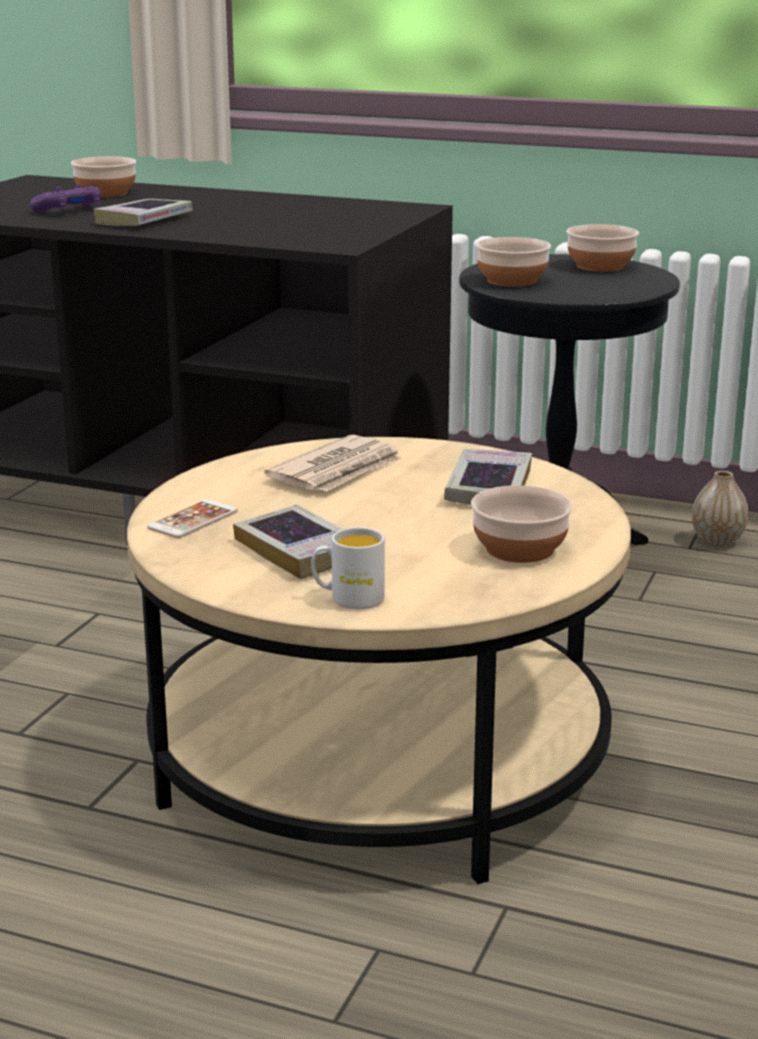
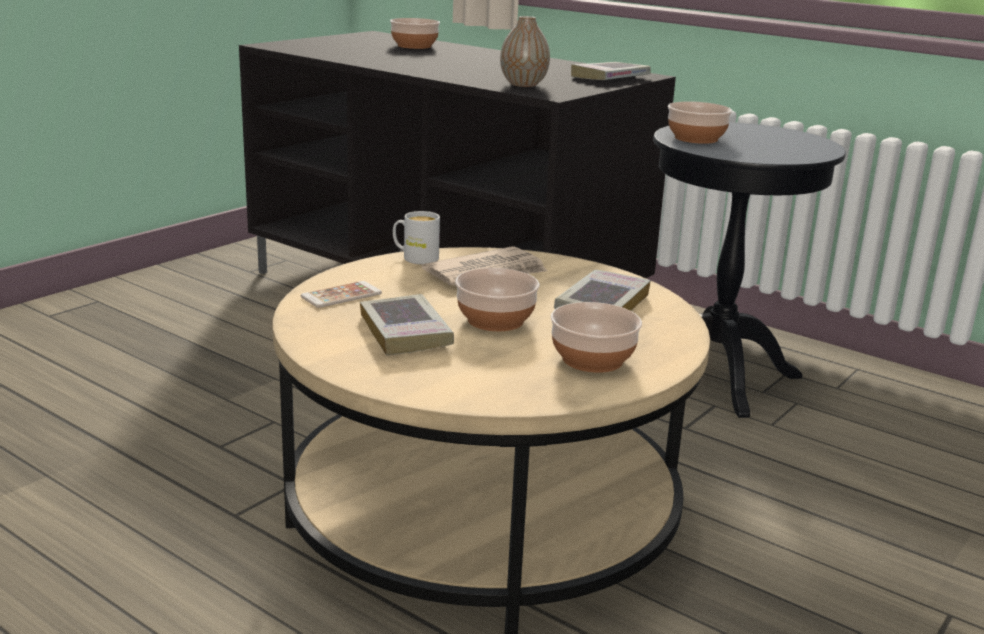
camera: 15 degrees right, 0 degrees up
(70, 210) = (374, 54): purple game controller -> none
(144, 220) = (421, 65): book -> book (610, 78)
(348, 598) = (413, 378): white mug -> white mug (415, 258)
(599, 266) = (781, 135): bowl -> bowl (494, 320)
(717, 541) = (864, 386): vase -> vase (523, 84)

